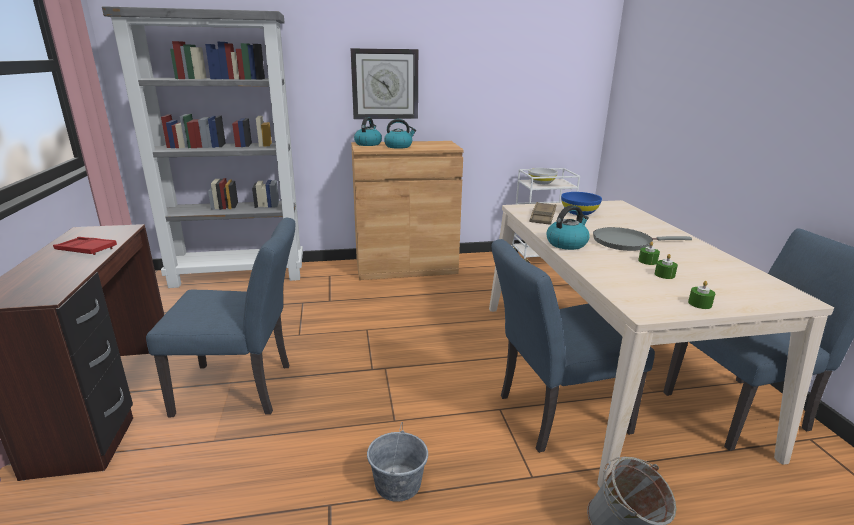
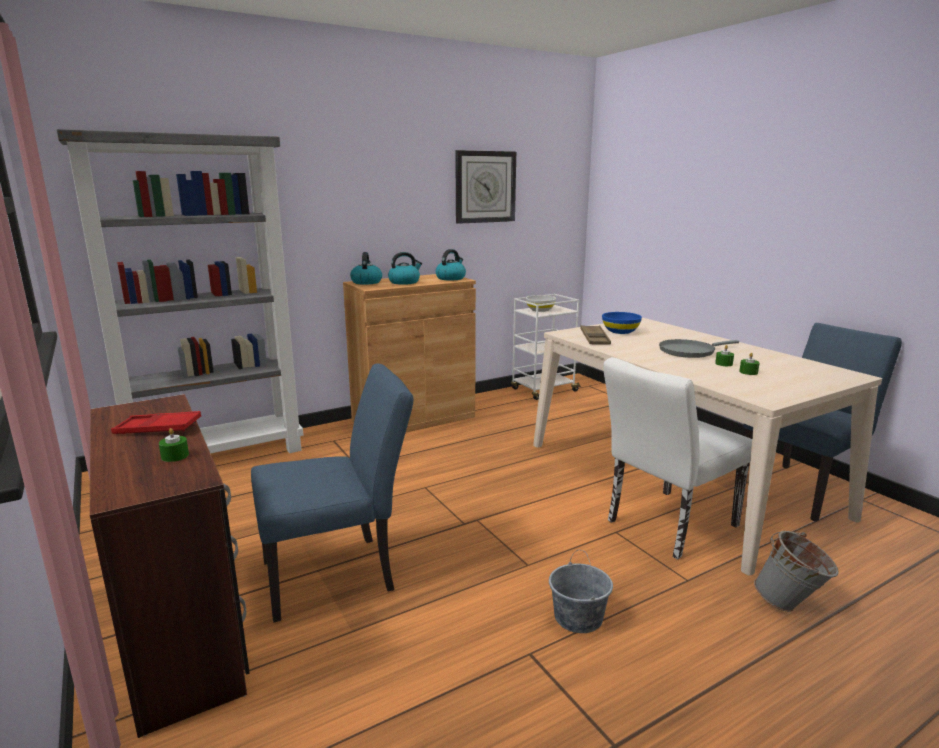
camera: 20 degrees left, 5 degrees down
(385, 84) = (376, 215): wall clock -> wall clock (485, 187)
(553, 415) = (665, 526): blue chair -> white chair
(567, 243) = (644, 358): kettle -> kettle (451, 278)
(700, 304) = (797, 389): green candle -> green candle (175, 456)

